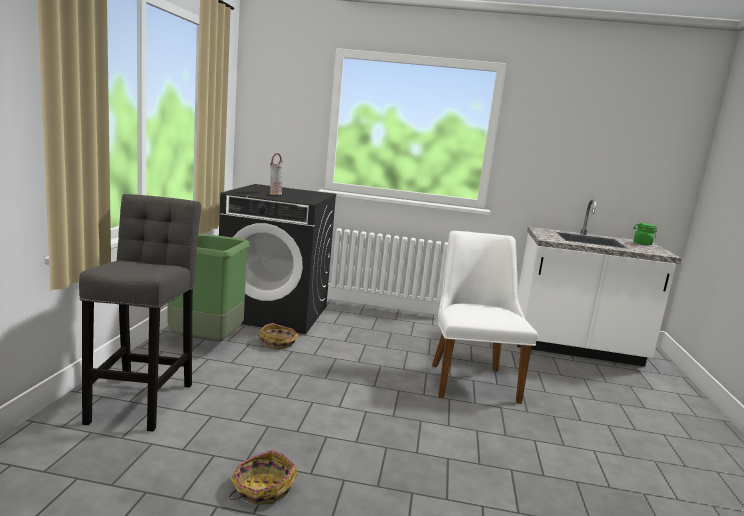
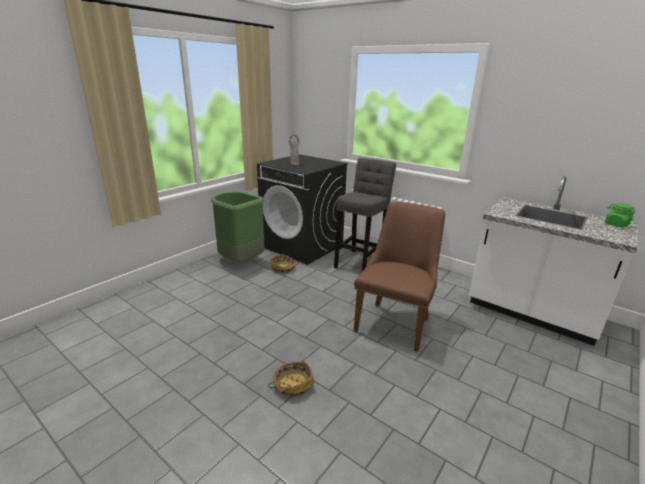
camera: 30 degrees right, 10 degrees up
(143, 399) = (174, 293): grey stool -> grey stool (360, 261)
(262, 488) = (179, 364): basket -> basket (292, 384)
(470, 378) = (396, 321): white chair -> brown chair

